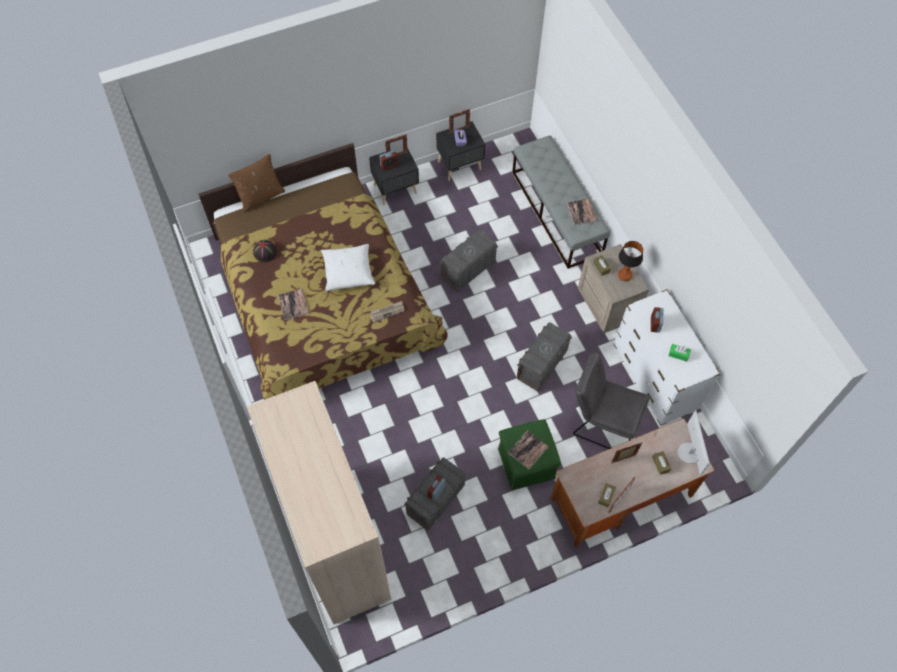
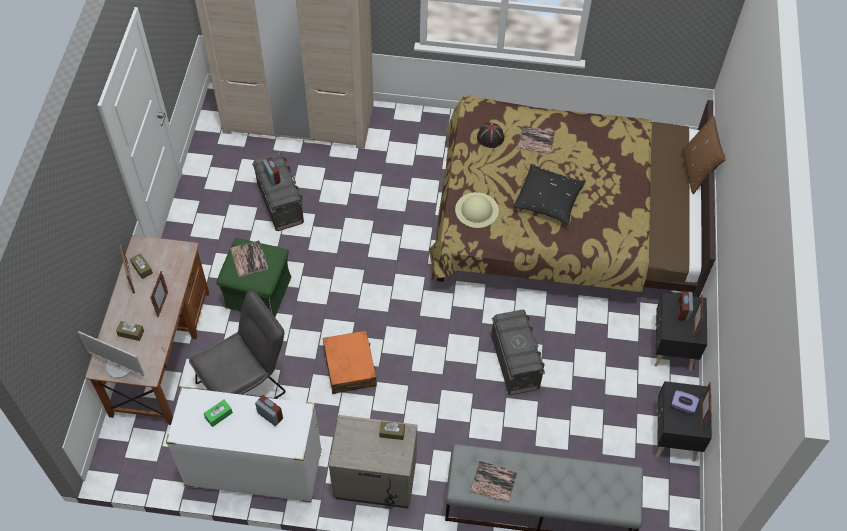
camera: 120 degrees right, 5 degrees down
(265, 252) = (616, 144): black hat -> black hat (490, 137)
(348, 271) = (548, 200): white pillow -> black pillow
(387, 312) = (476, 210): newspaper -> beige hat
(541, 365) = (350, 367): grey storage box -> orange suitcase
(625, 275) = (364, 451): table lamp -> none

